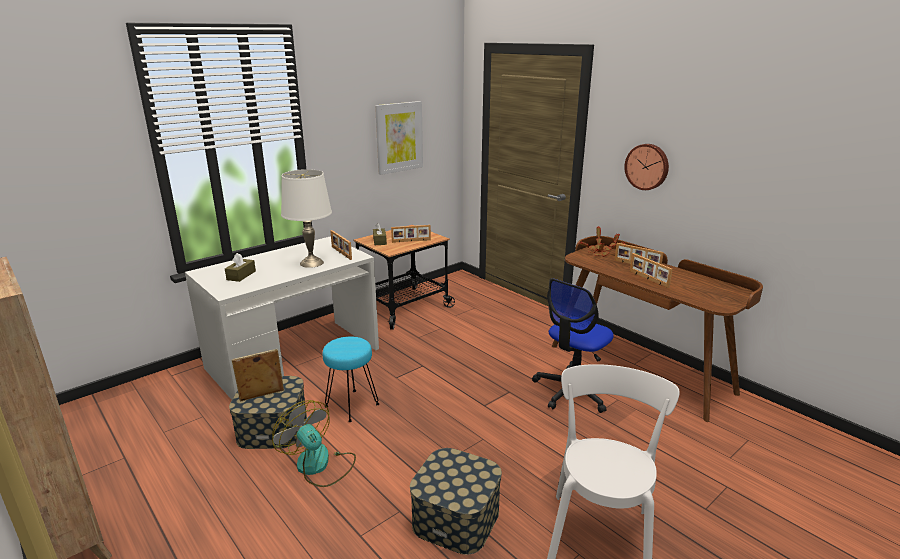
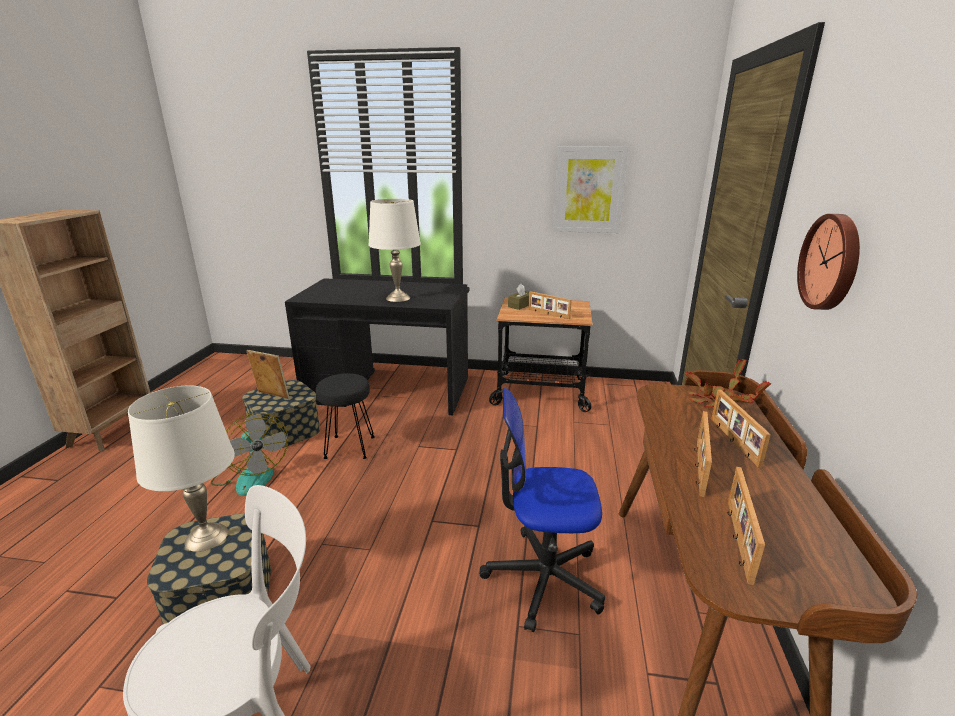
camera: 50 degrees right, 0 degrees up
(241, 275) = (339, 291): brown tissue box -> none
(294, 358) = (388, 390): white desk -> black desk
(319, 465) = (251, 475): fan -> fan turned 135 degrees clockwise
(341, 253) = (436, 298): picture frame -> picture frame (737, 539)
(351, 406) = (349, 447): turquoise stool -> black stool
(442, 476) = (206, 537): none -> white table lamp

